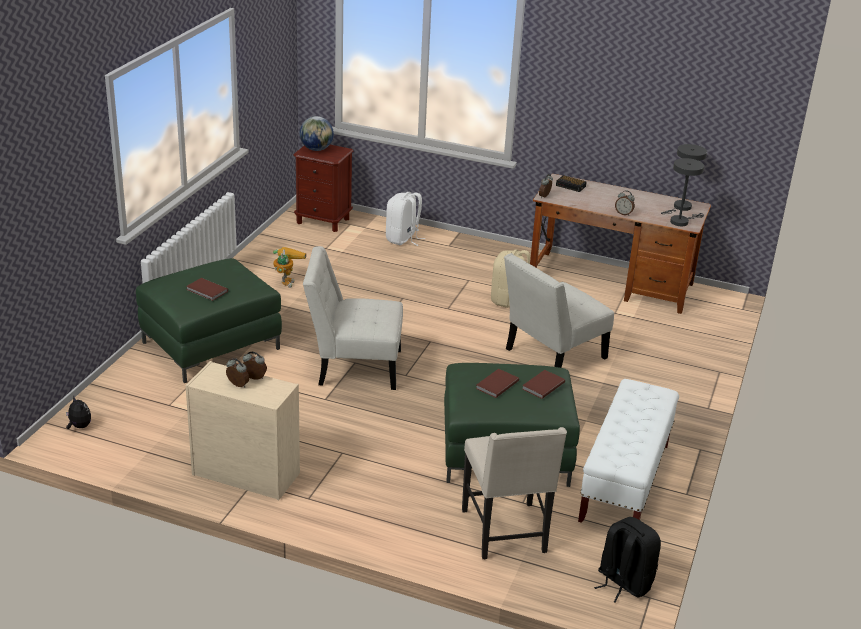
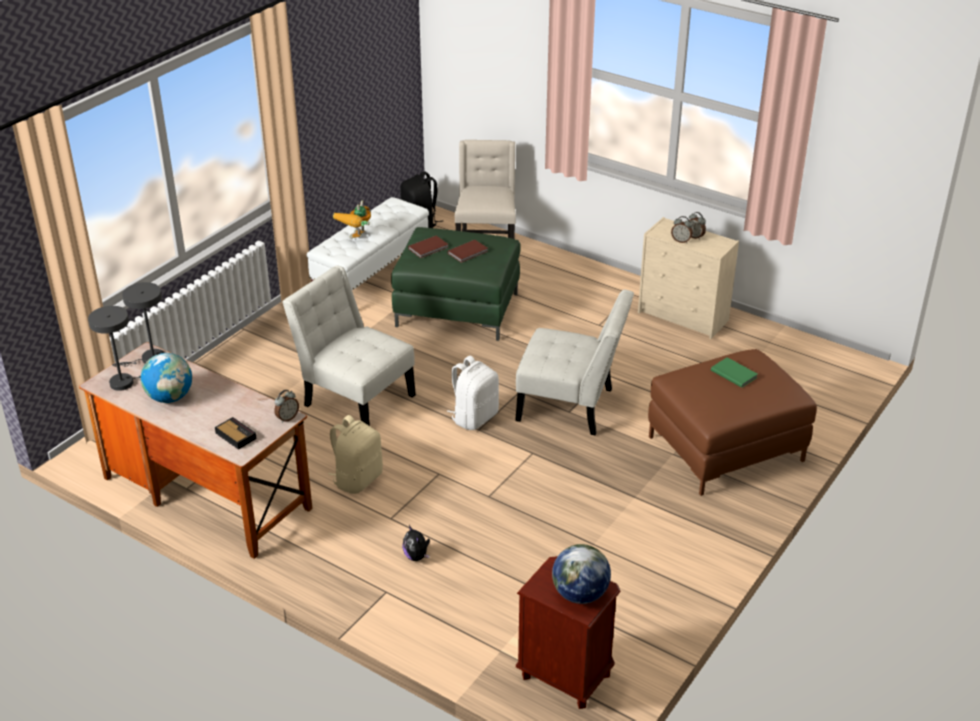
camera: 165 degrees left, 5 degrees up
(79, 426) = (840, 371): plush toy -> plush toy (417, 556)
(206, 291) = (734, 373): brown book -> green book
(211, 345) = (726, 449): green ottoman -> brown ottoman
(286, 280) = (634, 543): toy robot -> toy robot (357, 239)
(403, 239) = (449, 615): white backpack -> white backpack (474, 417)
(551, 355) = (355, 398): white chair -> white chair turned 120 degrees counterclockwise
(623, 213) = (209, 378): alarm clock -> none
(638, 201) = (170, 397): none -> globe

